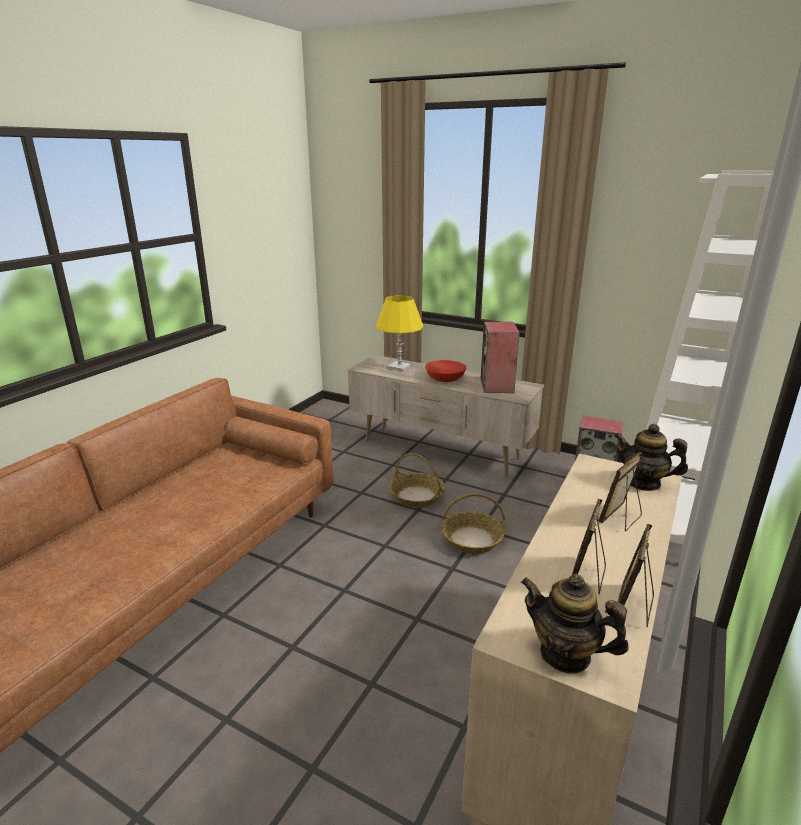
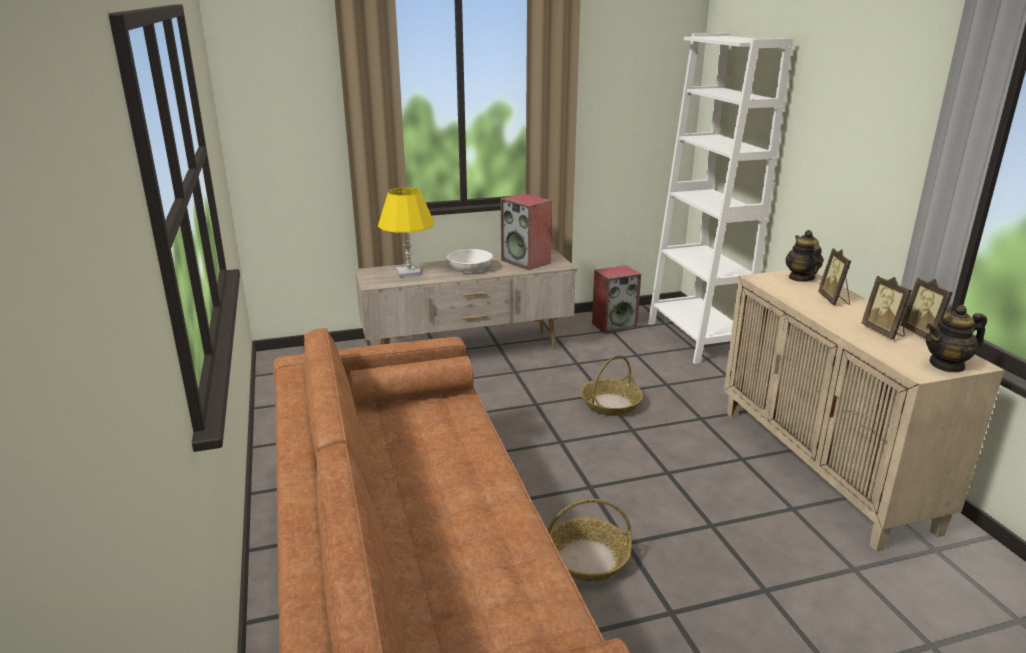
camera: 45 degrees left, 0 degrees up
(417, 496) = (517, 395): basket -> basket (587, 558)
(445, 377) = (470, 268): red bowl -> white bowl
(643, 482) = (801, 278): teapot -> teapot turned 105 degrees clockwise

